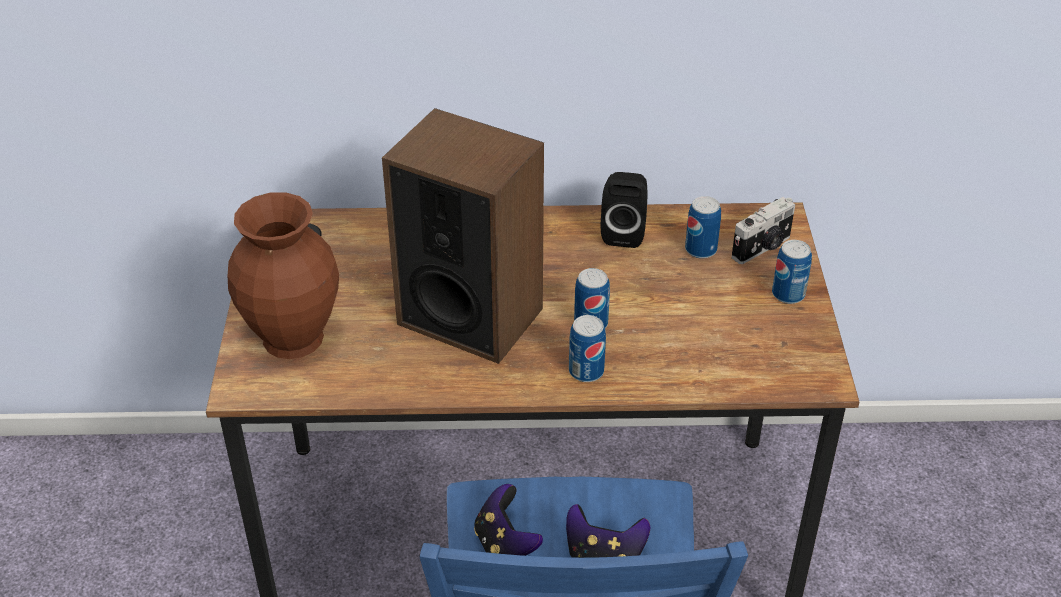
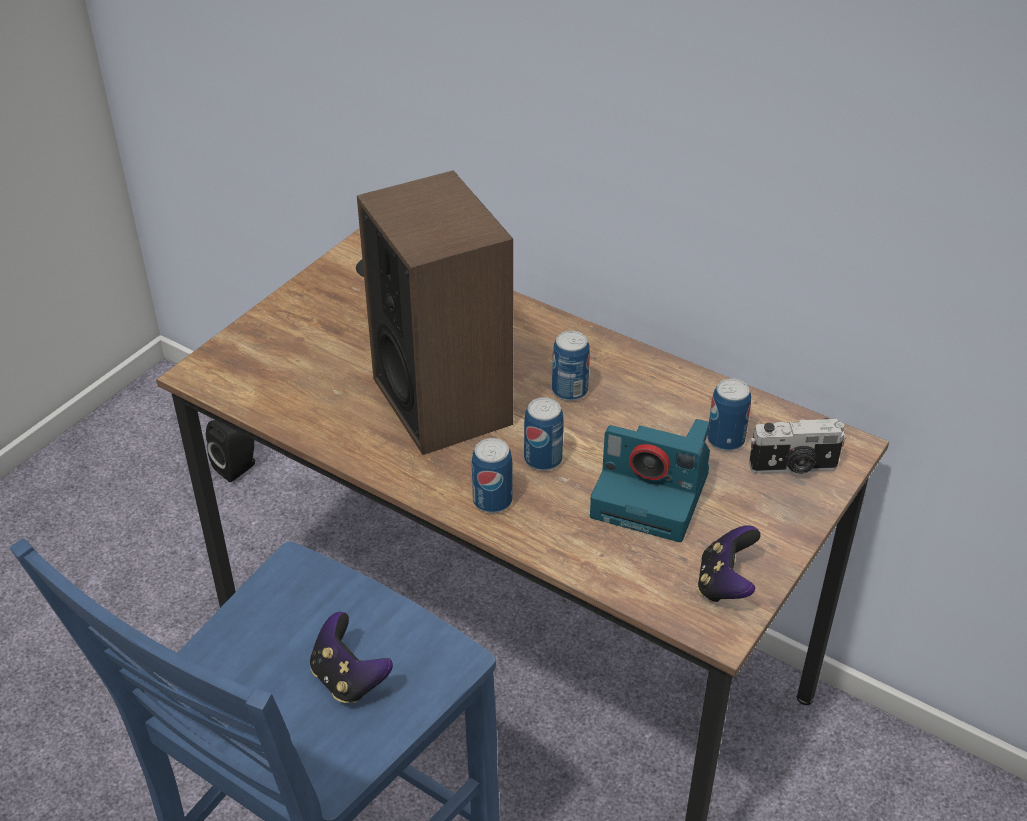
camera: 35 degrees right, 0 degrees up
(293, 339) = (278, 352): brown vase -> none
(505, 544) = (278, 619): game controller -> game controller (725, 584)
(624, 232) = (665, 389): black speaker -> black speaker (238, 467)
(692, 311) = (653, 495): none -> camera
(788, 294) = (772, 526): can -> can (569, 391)

